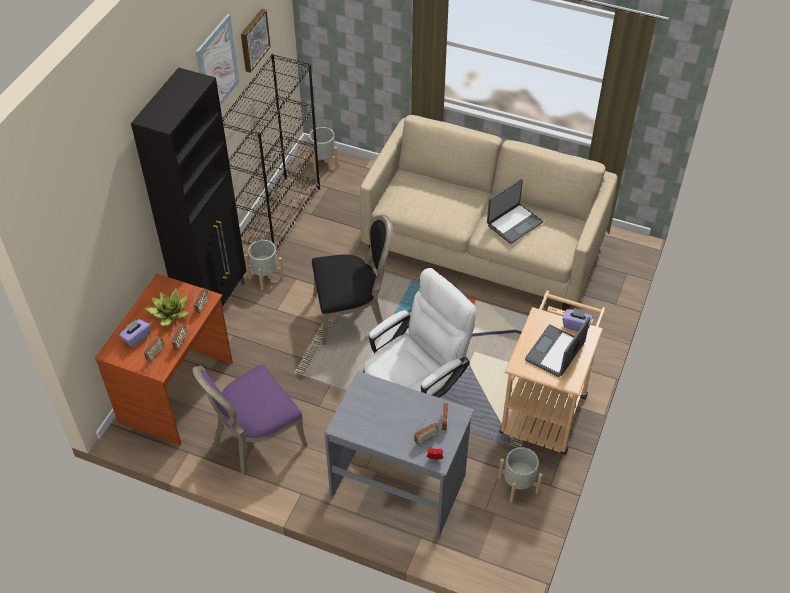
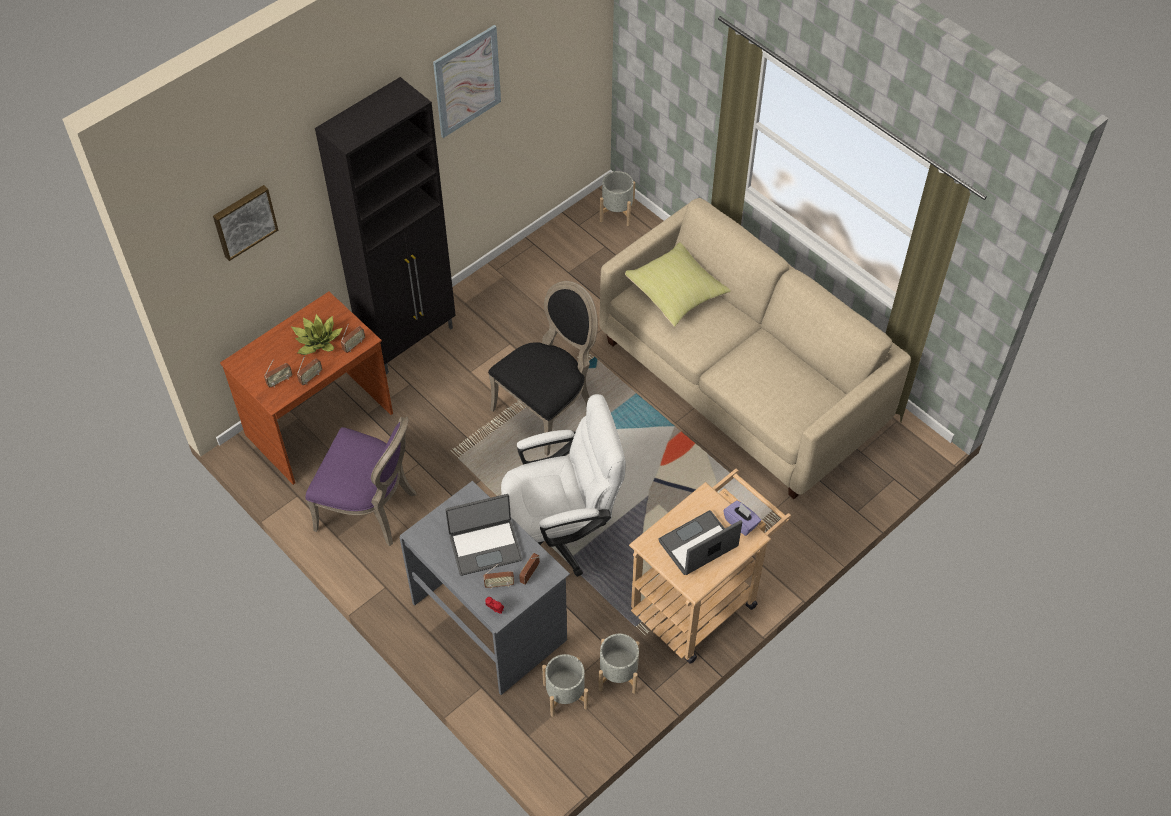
camera: 25 degrees right, 5 degrees up
(136, 337) = (271, 356): purple tissue box -> none
(253, 40) = (534, 57): picture -> picture (244, 221)
(255, 439) = (371, 509): purple chair -> purple chair turned 150 degrees counterclockwise
(265, 276) = (479, 328): grey planter -> grey planter (565, 695)
(280, 215) = (533, 262): black bookcase -> none
(352, 314) = (548, 408): black chair -> black chair turned 60 degrees counterclockwise
(420, 191) = (677, 293): none -> yellow pillow
(514, 223) = (762, 372): laptop -> laptop (485, 546)

